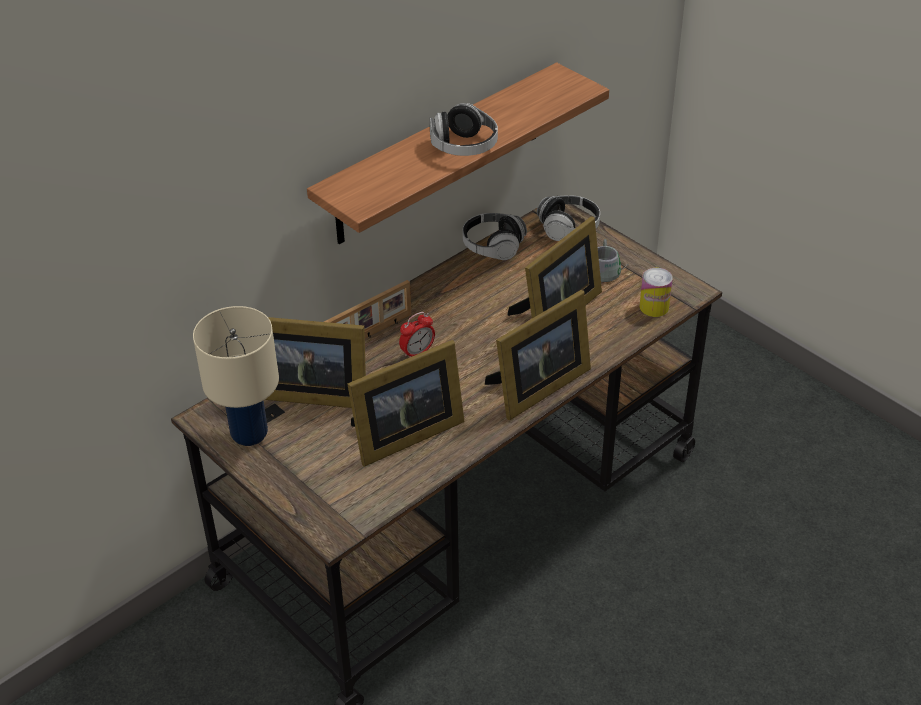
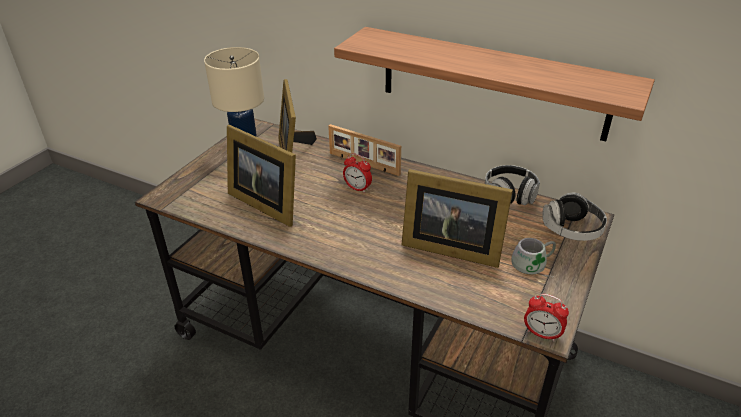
camera: 70 degrees right, 5 degrees down
(463, 147) = (467, 64): headphones -> none
(536, 387) = (347, 256): picture frame -> none
(654, 307) = (502, 308): can -> none
(692, 295) = (542, 334): none -> alarm clock

